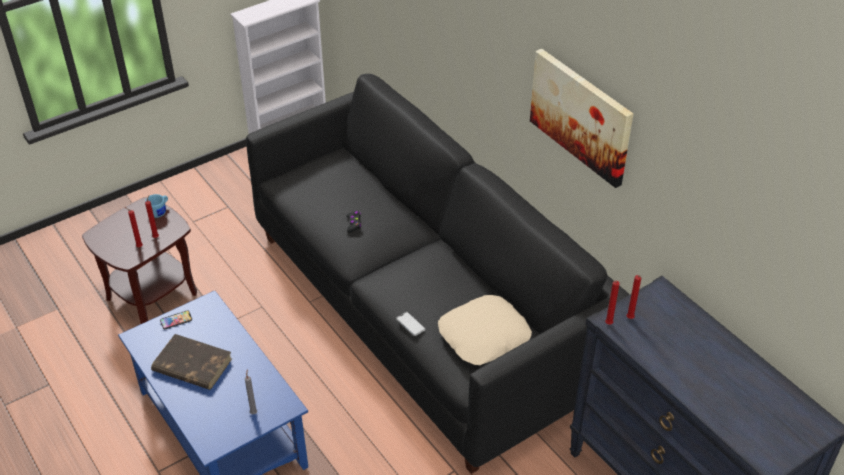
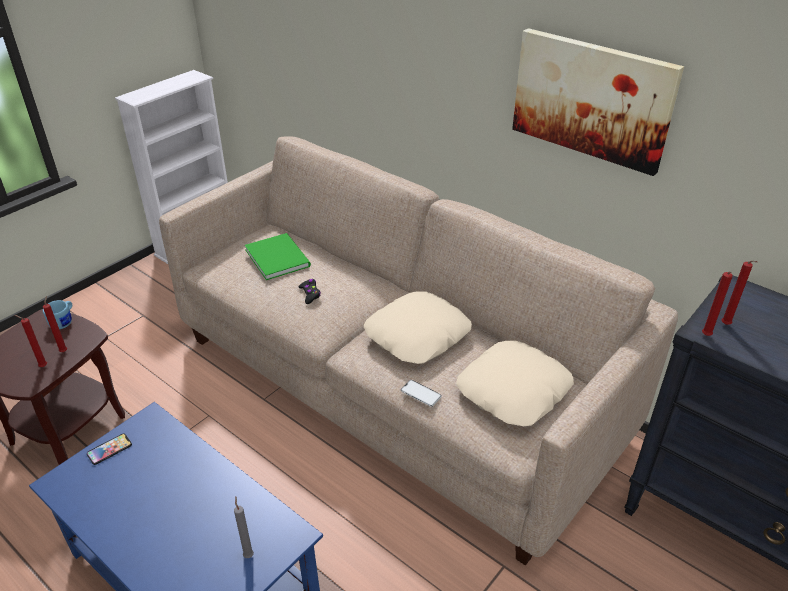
camera: 15 degrees left, 5 degrees down
(191, 365) = (143, 506): brown book -> none
(339, 183) = (278, 256): none -> green book
(423, 311) = (395, 385): black sofa -> beige sofa
(428, 276) = (418, 335): none -> beige pillow

